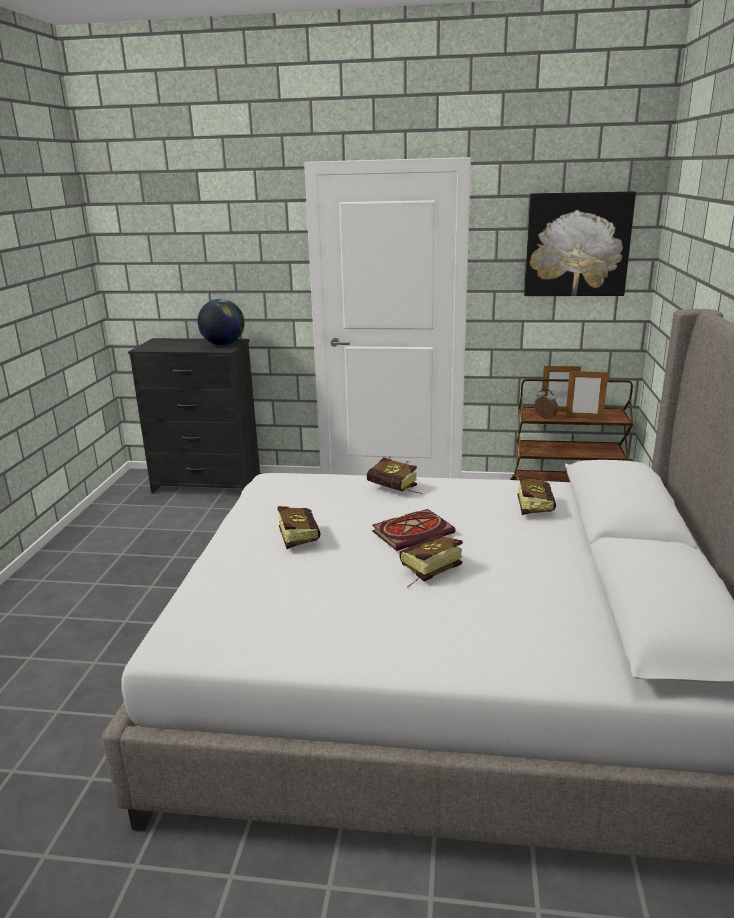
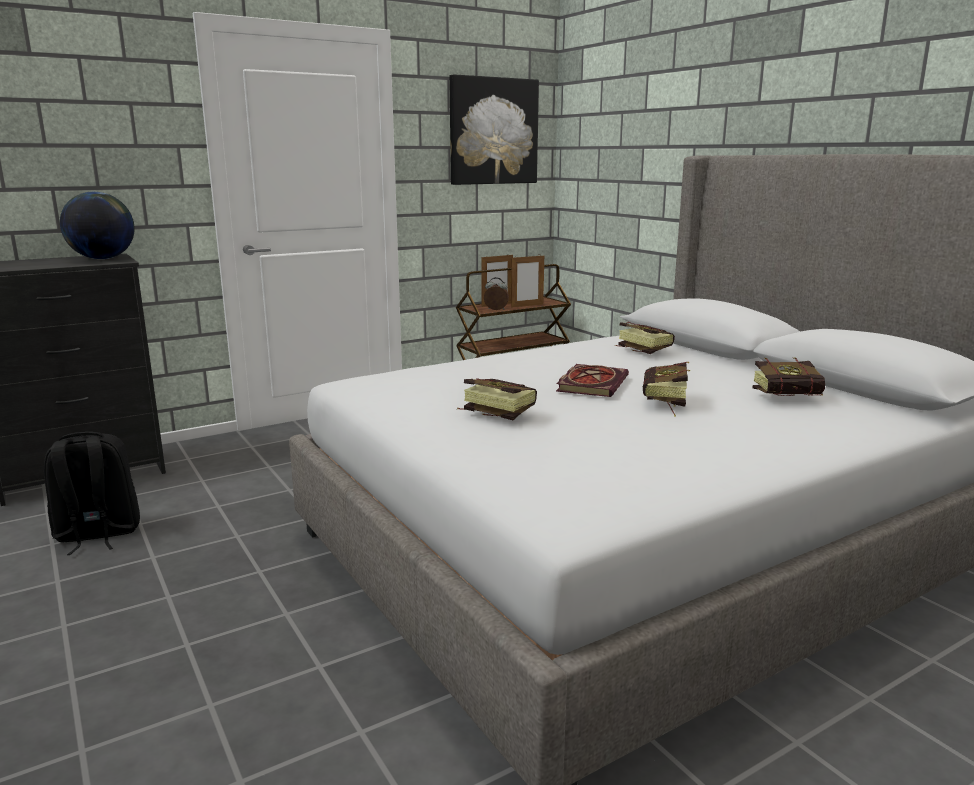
camera: 40 degrees left, 5 degrees down
(168, 530) = (97, 534): none -> black backpack
(396, 490) = (505, 364): book -> book (793, 399)

